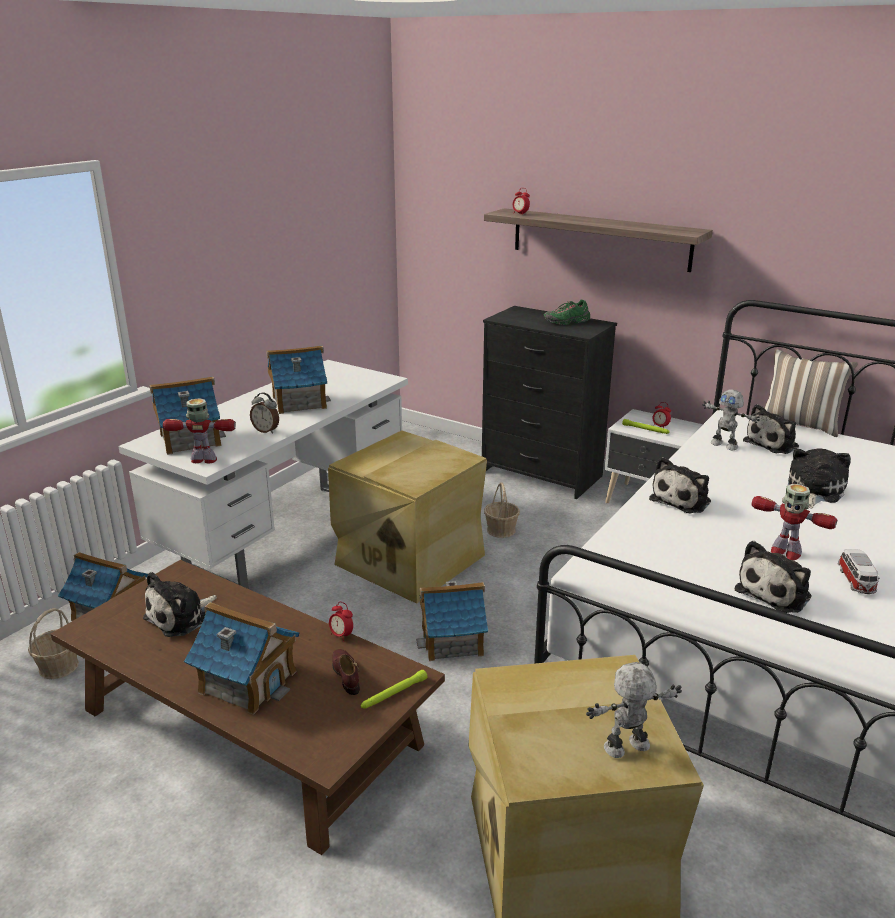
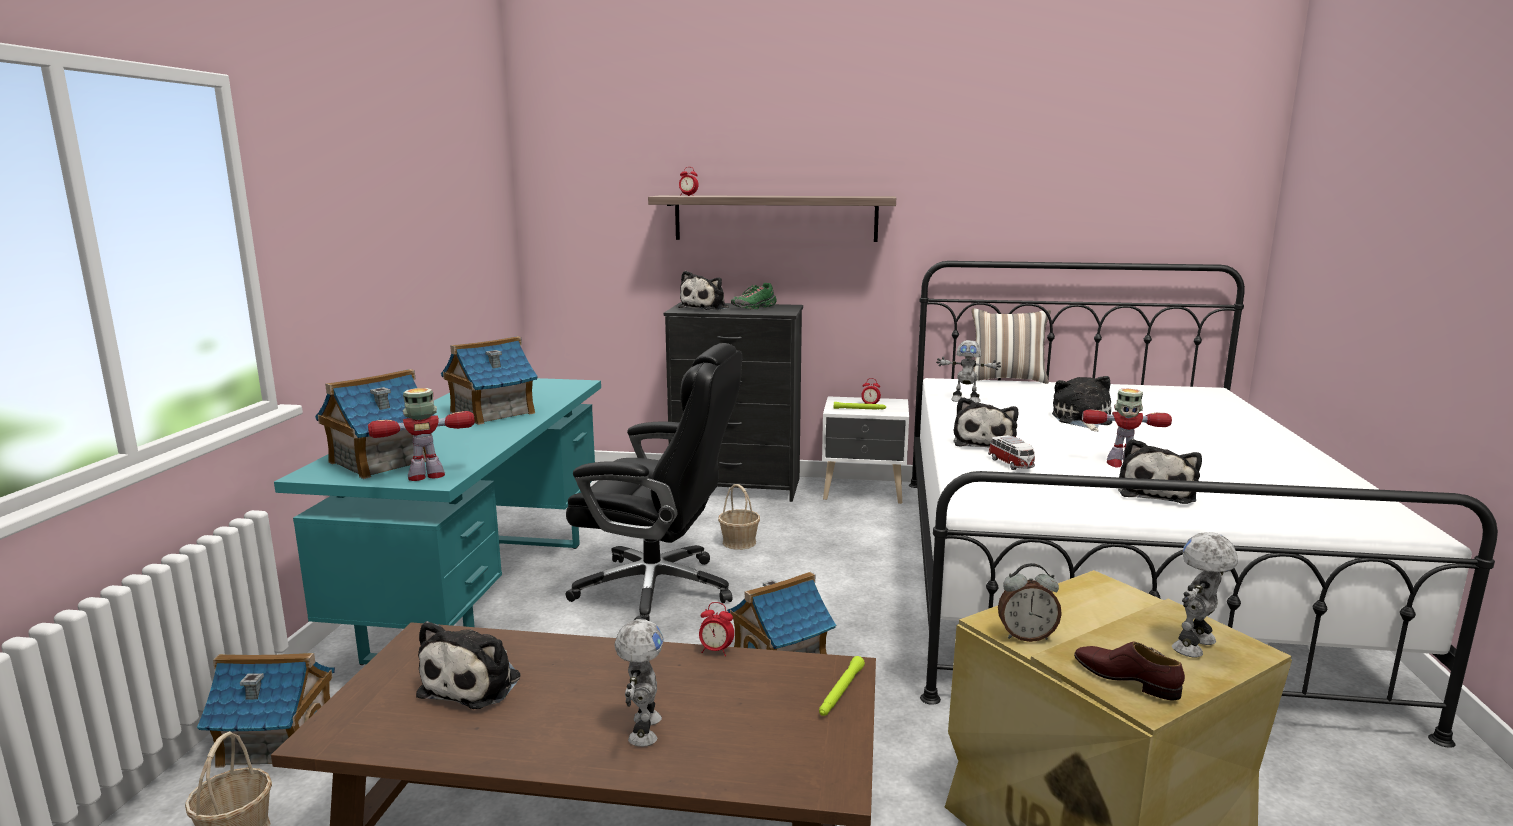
camera: 25 degrees left, 10 degrees down
(247, 681) = (642, 730): toy house -> toy robot
(266, 430) = (480, 440): alarm clock -> alarm clock (1026, 636)
(288, 535) = (483, 596): white desk -> turquoise desk
(346, 674) = (763, 688): brown shoe -> brown shoe (1126, 679)
(408, 560) = (658, 590): beige storage box -> black office chair
(773, 444) = (1004, 394): plush toy -> plush toy (706, 308)
(856, 582) = (1204, 473): toy car -> toy car (1011, 464)

